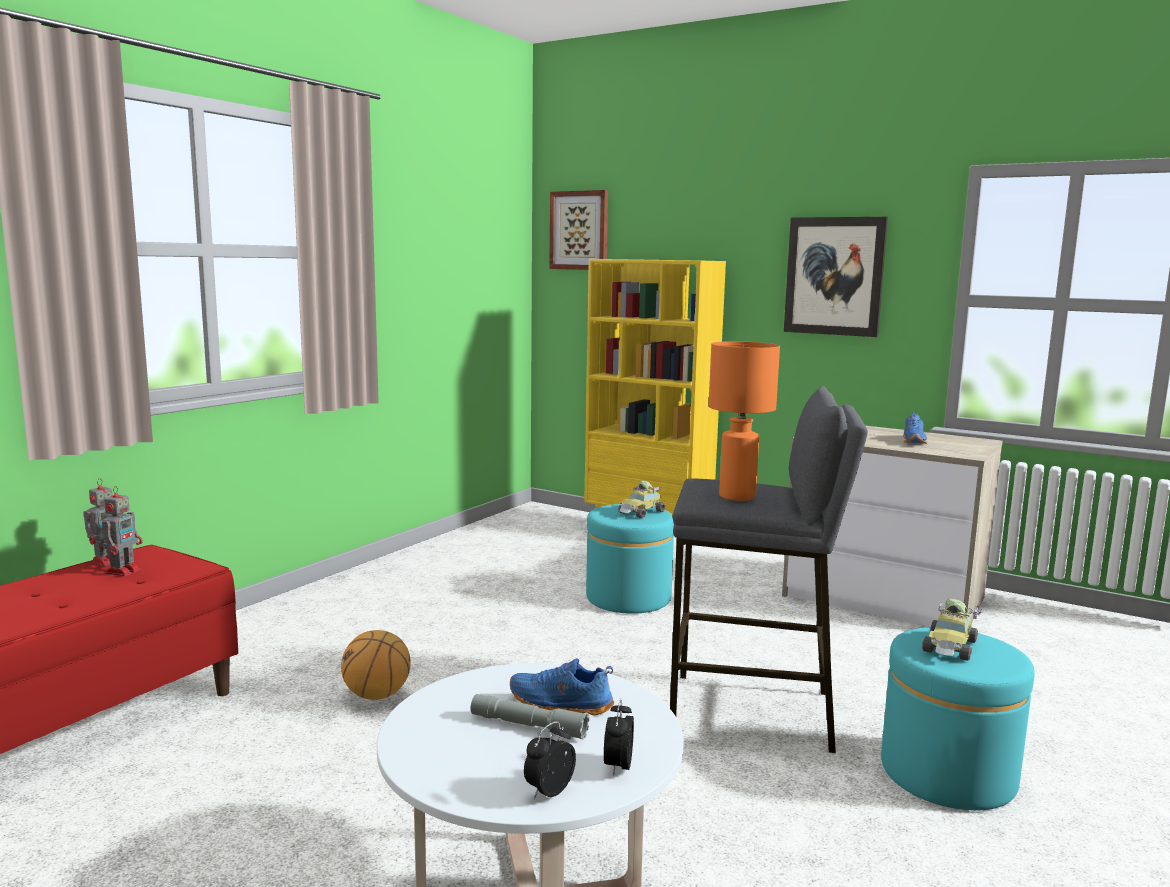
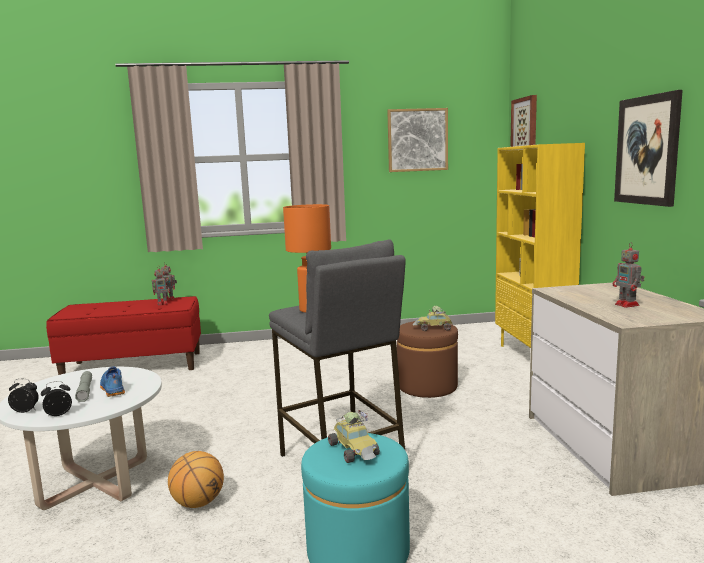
camera: 50 degrees right, 0 degrees up
(377, 696) = (226, 389): basketball -> basketball (198, 503)
(446, 237) = (417, 140): none -> picture
(628, 598) = (427, 386): turquoise ottoman -> brown ottoman
(914, 441) = (627, 305): blue shoe -> toy robot
(950, 647) = (355, 450): toy car -> toy car turned 105 degrees counterclockwise

